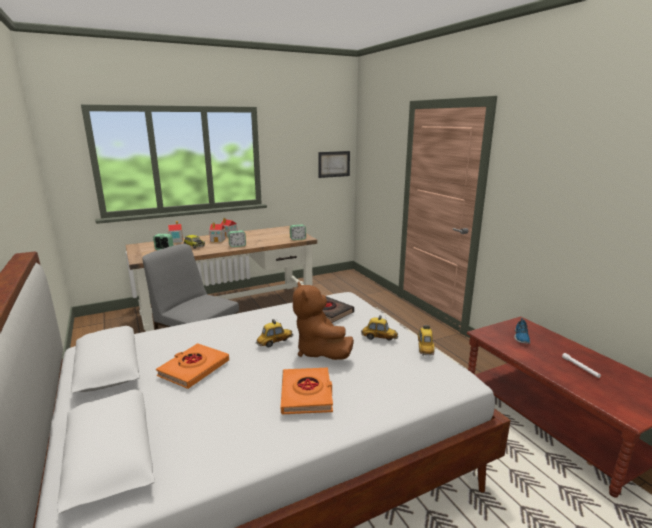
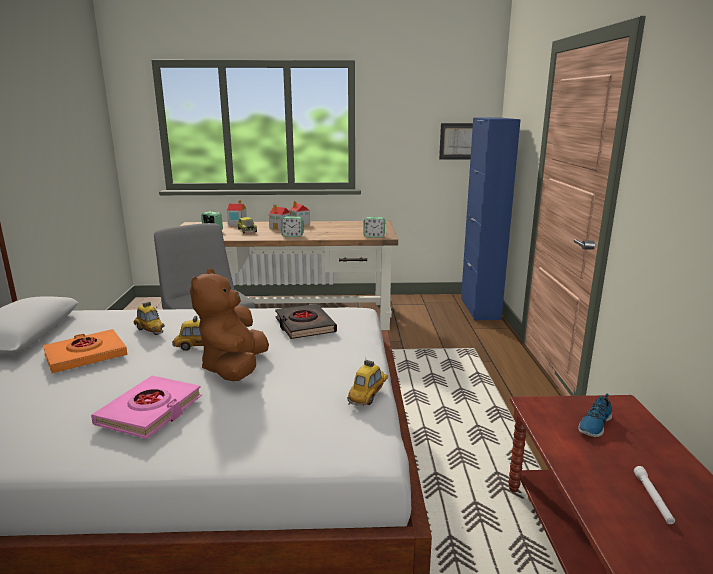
camera: 25 degrees right, 0 degrees up
(307, 394) = (150, 411): orange book -> pink book
(358, 280) = (480, 309): none -> blue cabinet
(379, 338) = (326, 369): toy car -> toy car (150, 331)

